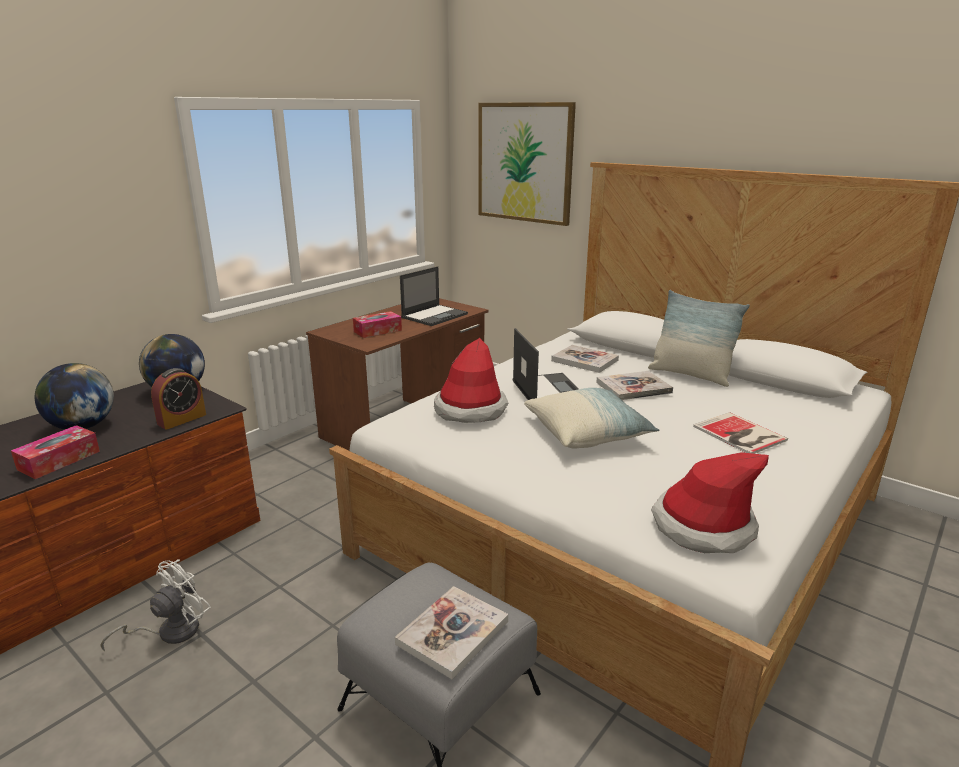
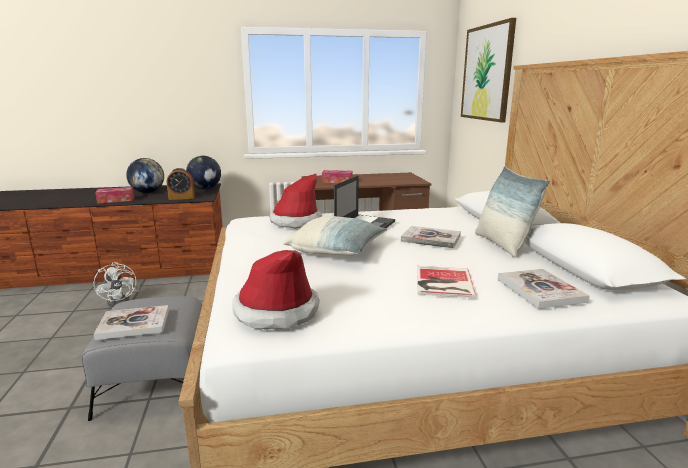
camera: 40 degrees right, 5 degrees down
(170, 631) = (122, 300): white fan -> white fan turned 75 degrees clockwise
(435, 315) = (388, 180): laptop -> none
(584, 360) = (437, 220): book -> book (540, 290)

